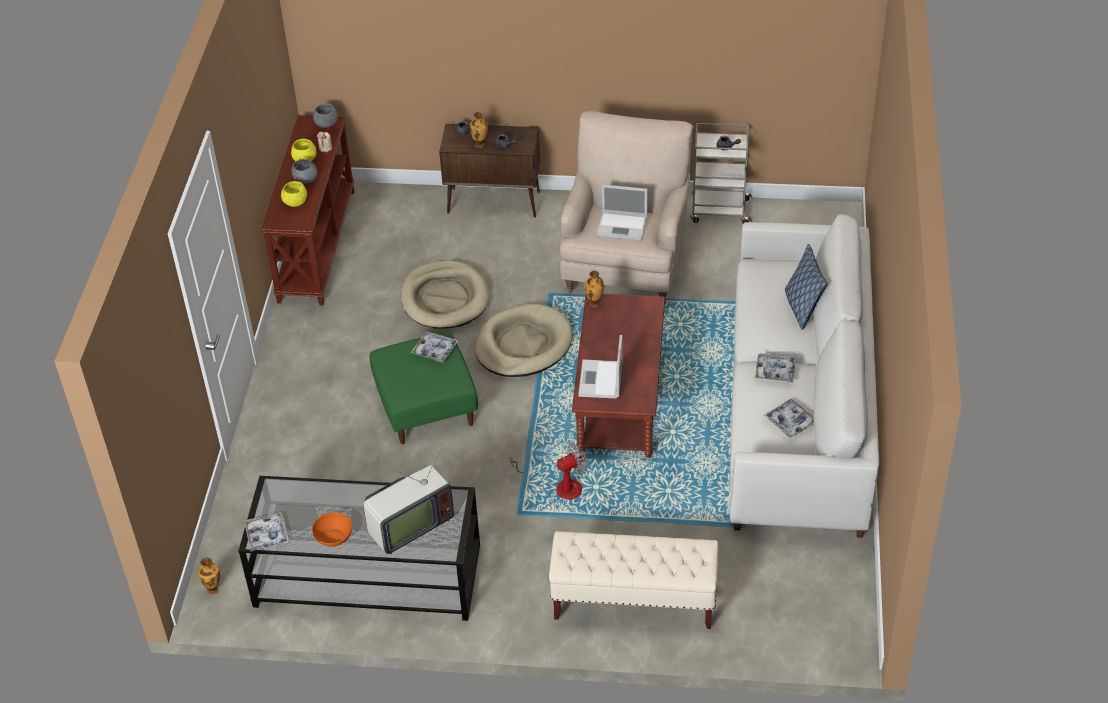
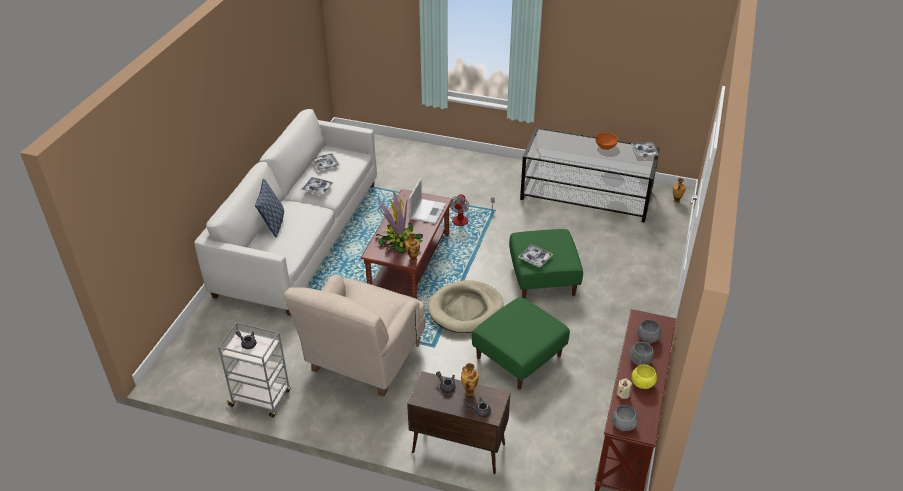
camera: 170 degrees left, 5 degrees down
(295, 203) = (647, 338): yellow bowl -> grey bowl
(408, 526) = (563, 145): television -> none
(445, 298) = (519, 357): beige dog bed -> green ottoman
(559, 487) = (466, 219): fan -> fan turned 60 degrees counterclockwise
(623, 226) = (368, 303): laptop -> none
(623, 325) = (398, 241): none -> potted plant
(633, 601) = (442, 165): beige bench -> none

